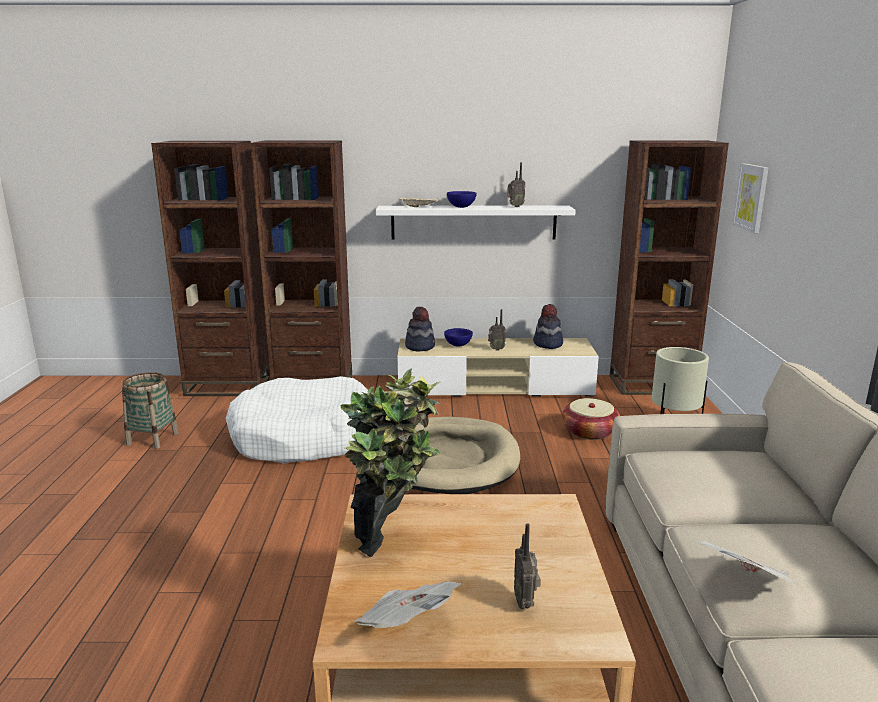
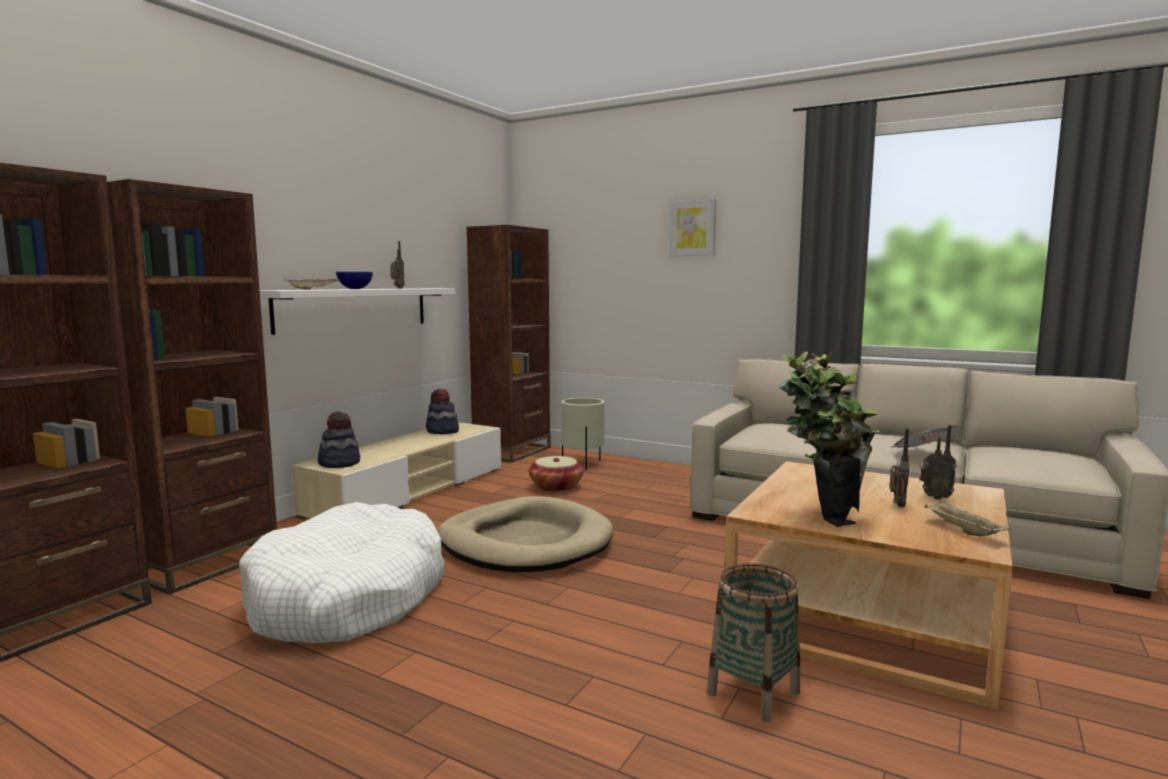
camera: 60 degrees left, 10 degrees down
(153, 439) = (111, 719): basket -> basket (753, 692)
(406, 626) = (962, 530): newspaper -> beige tray
(458, 345) = (372, 452): blue bowl -> none
(496, 349) = (414, 445): radio -> radio (897, 506)
(751, 197) = (587, 269): picture -> picture (692, 228)

